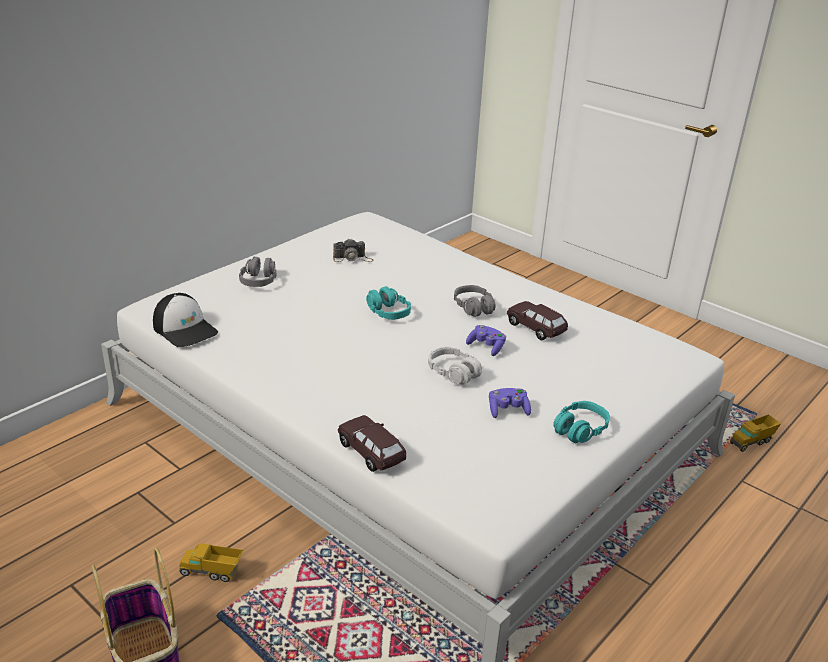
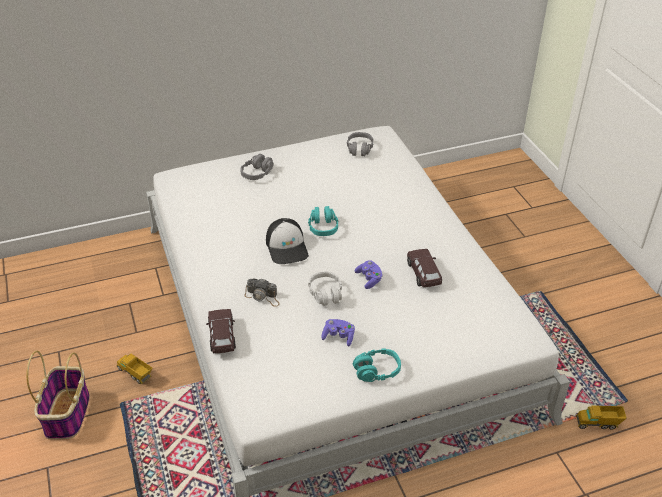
camera: 30 degrees right, 10 degrees up
(185, 329) = (181, 202): cap -> cap (287, 247)
(352, 258) = (336, 170): camera -> camera (263, 297)
(474, 307) = (392, 241): grey headphones -> grey headphones (359, 149)

